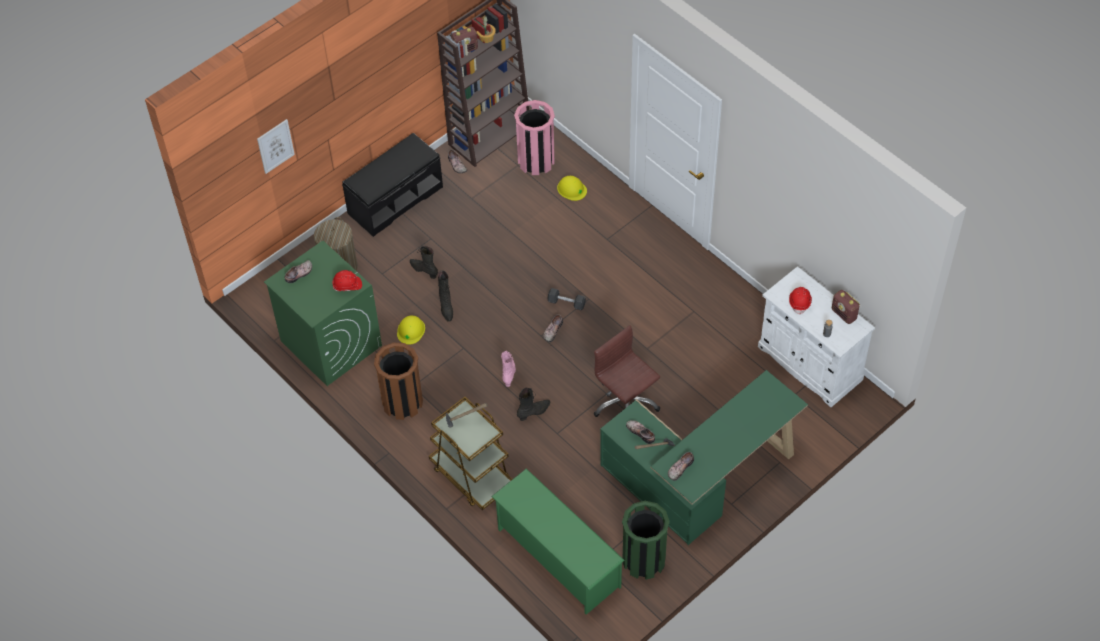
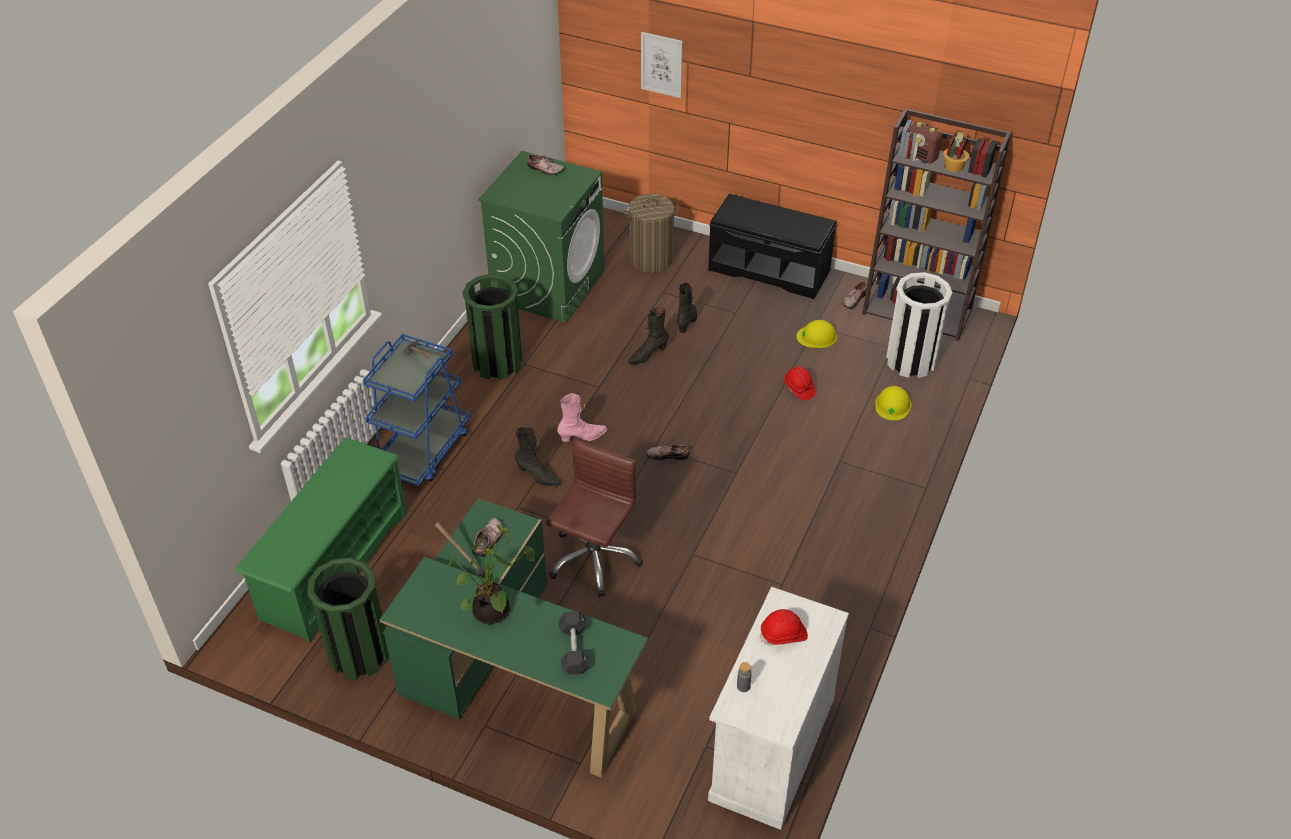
camera: 65 degrees right, 10 degrees down
(347, 285) = (549, 205): red hard hat -> red hard hat (798, 389)
(402, 402) = (497, 363): brown trash can -> green trash can
(411, 330) = (599, 338): yellow hard hat -> yellow hard hat (817, 336)
(472, 475) = (422, 451): brown cart -> blue cart
(536, 161) = (911, 361): pink trash can -> white trash can
(566, 303) = (716, 454): black dumbbell -> black dumbbell (574, 649)
(679, 468) = (433, 588): shoe -> none
(714, 441) = (493, 613): none -> potted plant
(844, 314) = (793, 698): radio -> none

